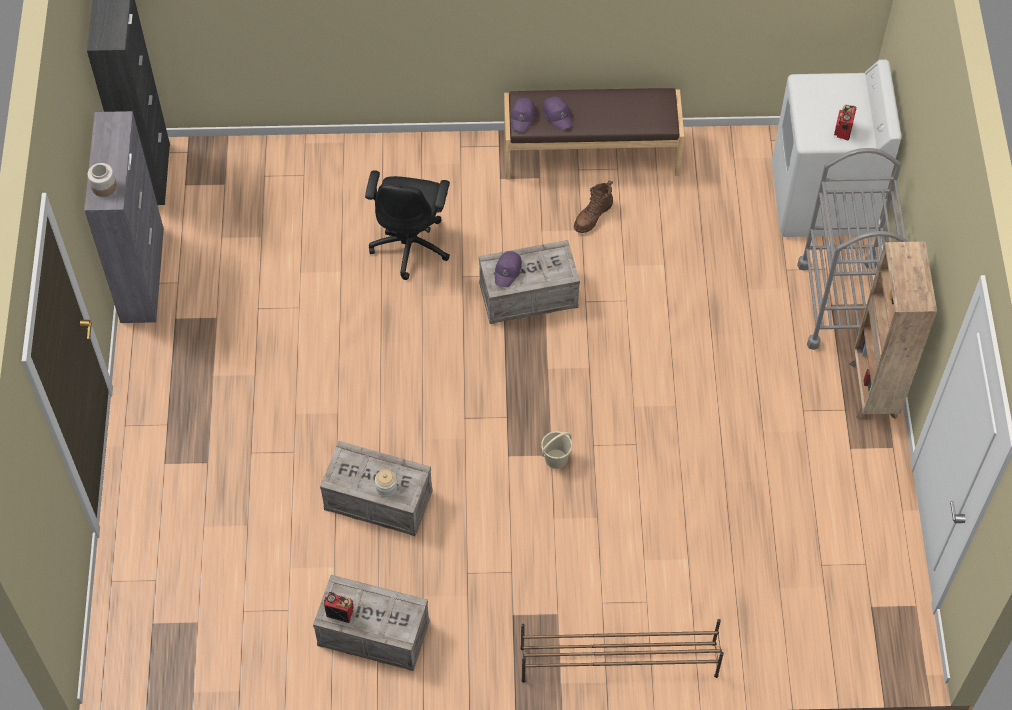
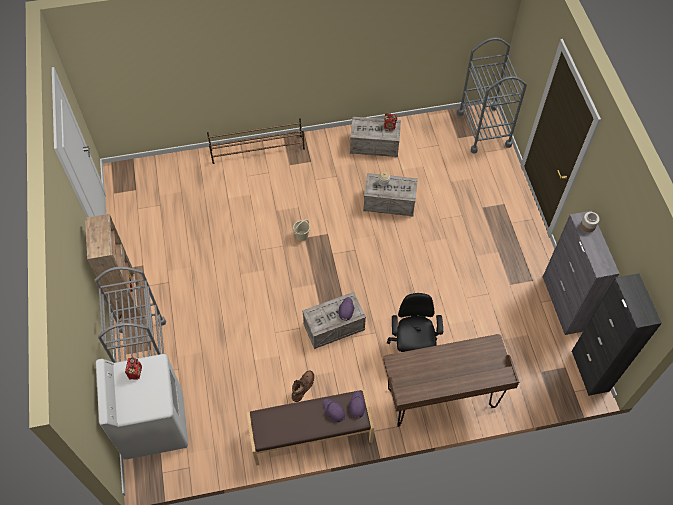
camera: 170 degrees right, 0 degrees up
(135, 634) = (484, 129): none -> grey cart
(388, 170) = (441, 399): none -> brown desk

